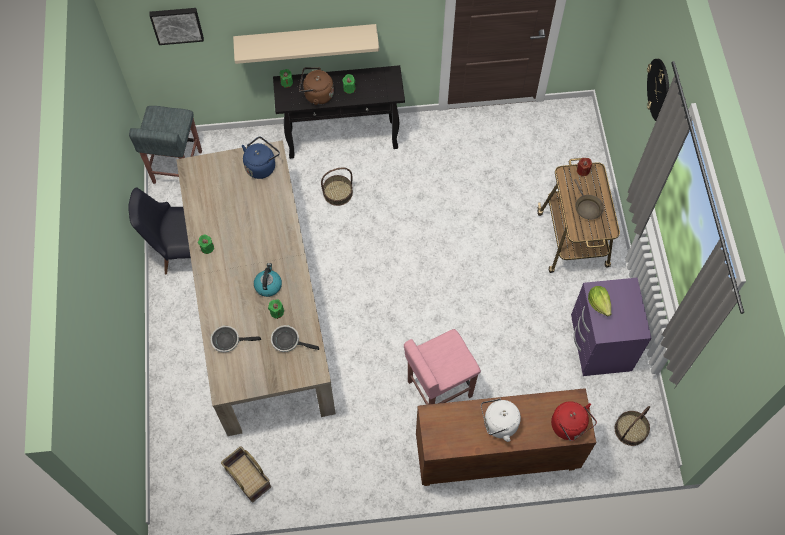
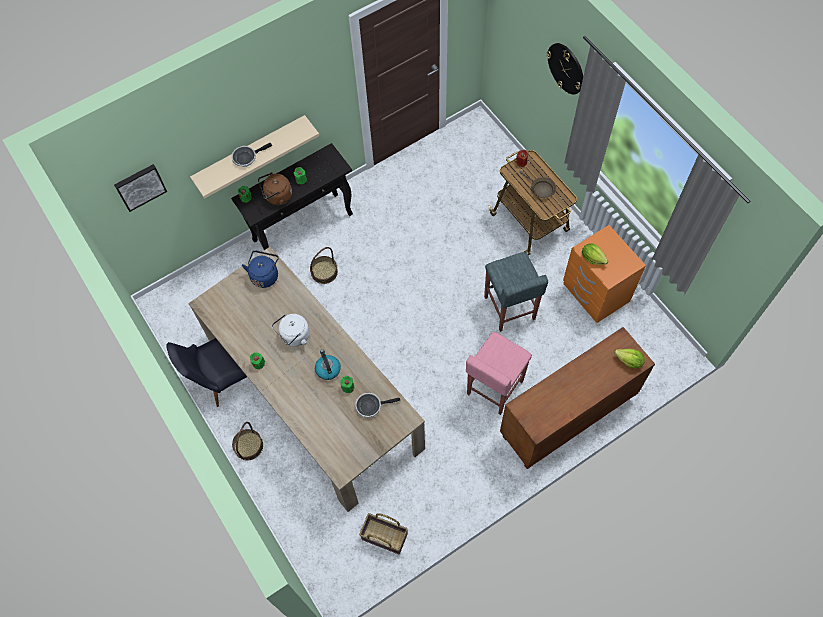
camera: 25 degrees left, 0 degrees up
(177, 167) = (176, 314): grey stool -> grey stool (509, 308)
(228, 340) = (321, 430): frying pan -> frying pan (246, 157)
(498, 424) = (575, 387): white kettle -> white kettle (294, 336)
(570, 426) = (629, 361): red kettle -> lettuce
(599, 345) = (595, 293): purple nightstand -> orange nightstand
(631, 430) = (654, 346): basket -> basket (248, 446)

